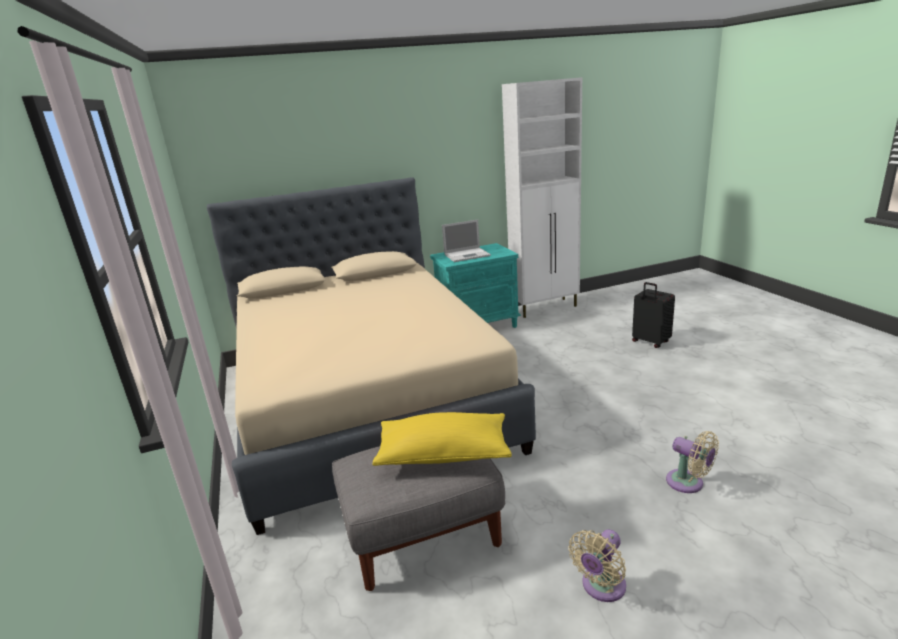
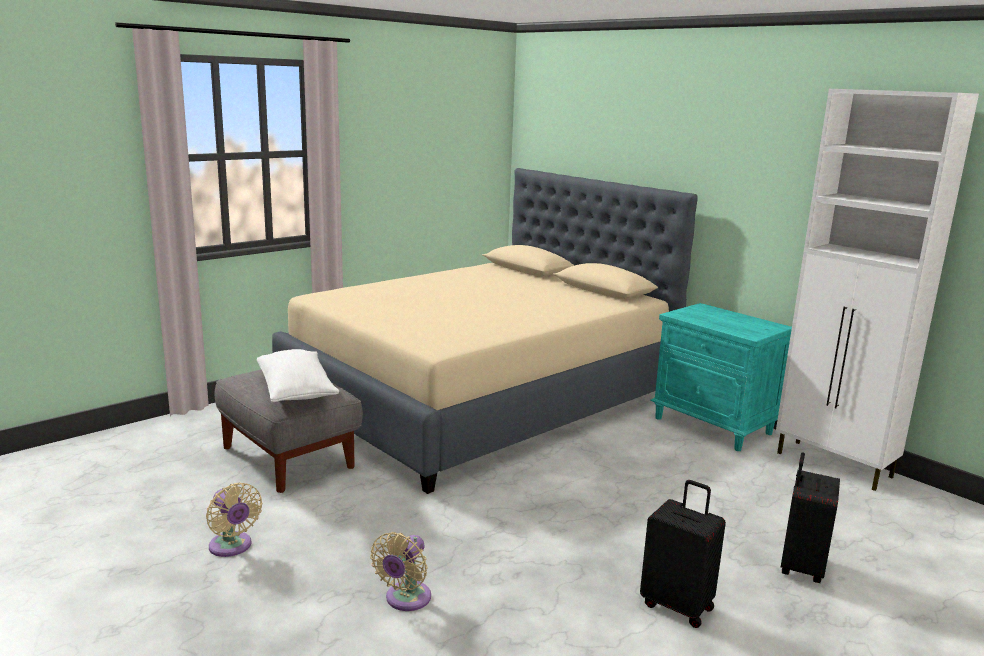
camera: 65 degrees right, 5 degrees down
(444, 454) = (296, 391): yellow pillow -> white pillow
(468, 255) = (717, 318): laptop -> none
(601, 587) = (232, 547): beige fan -> beige fan turned 150 degrees counterclockwise
(689, 383) = (678, 605): none -> black suitcase

